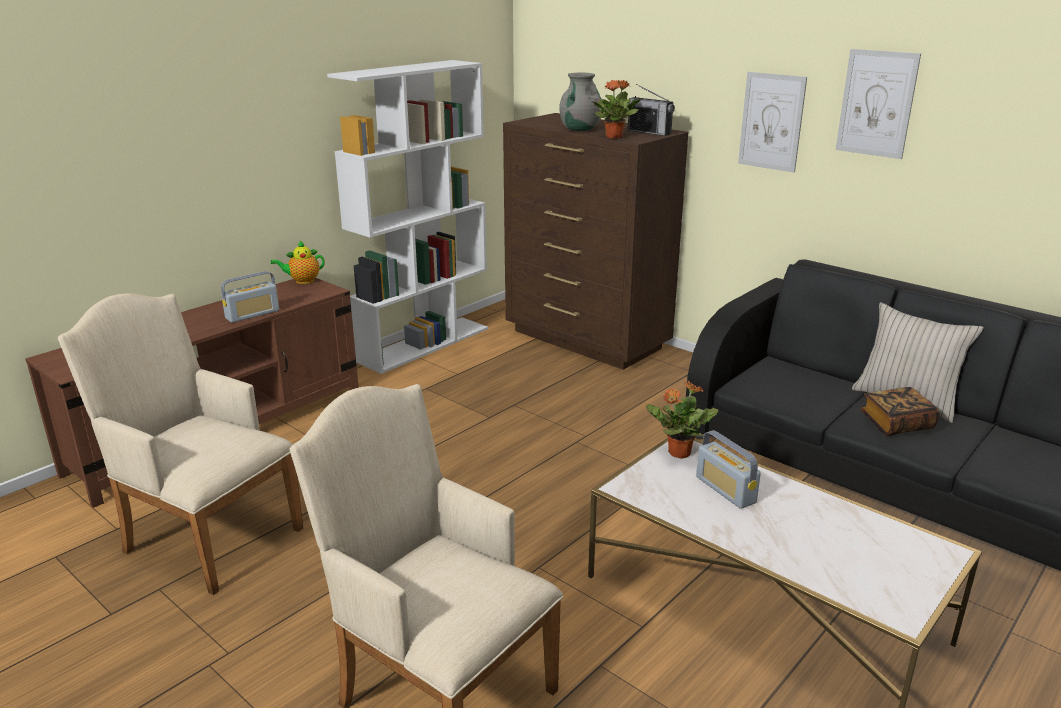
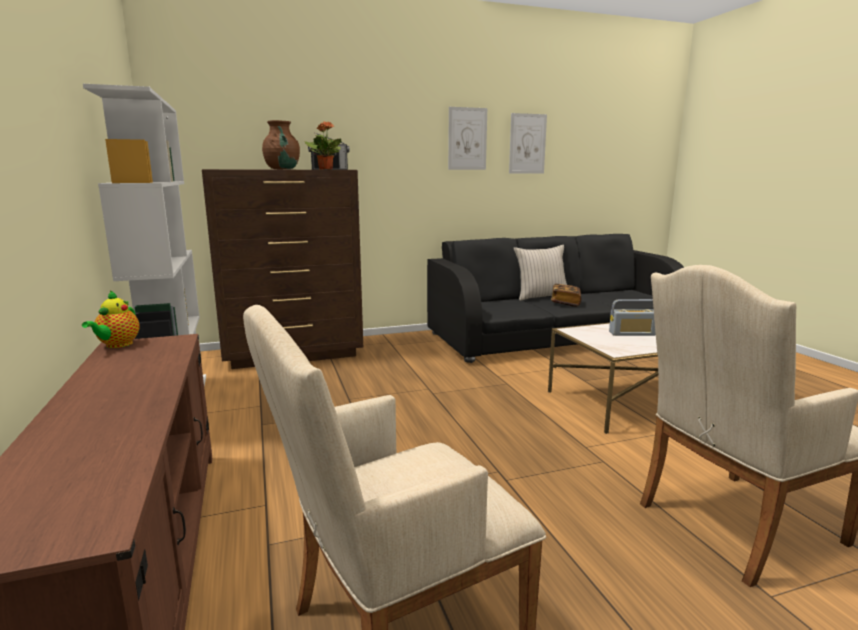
camera: 60 degrees left, 10 degrees down
(252, 314) = (161, 377): radio -> none
(580, 129) = (282, 169): grey vase -> brown vase
(678, 453) = (580, 333): potted plant -> none
(771, 122) = (404, 157): picture -> picture (527, 144)

